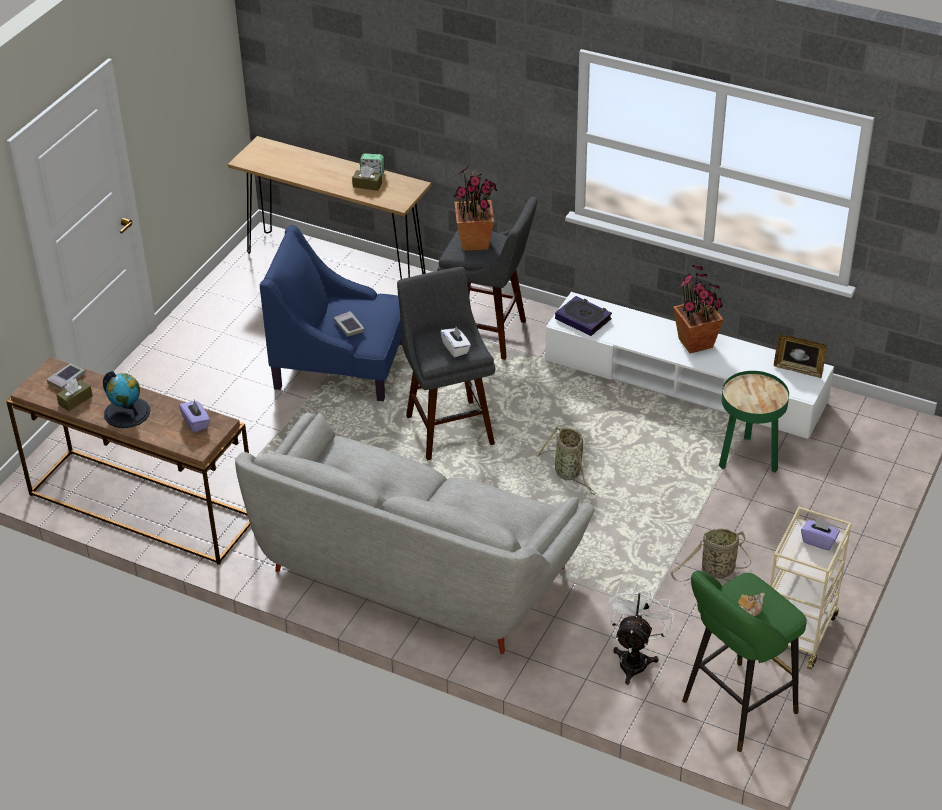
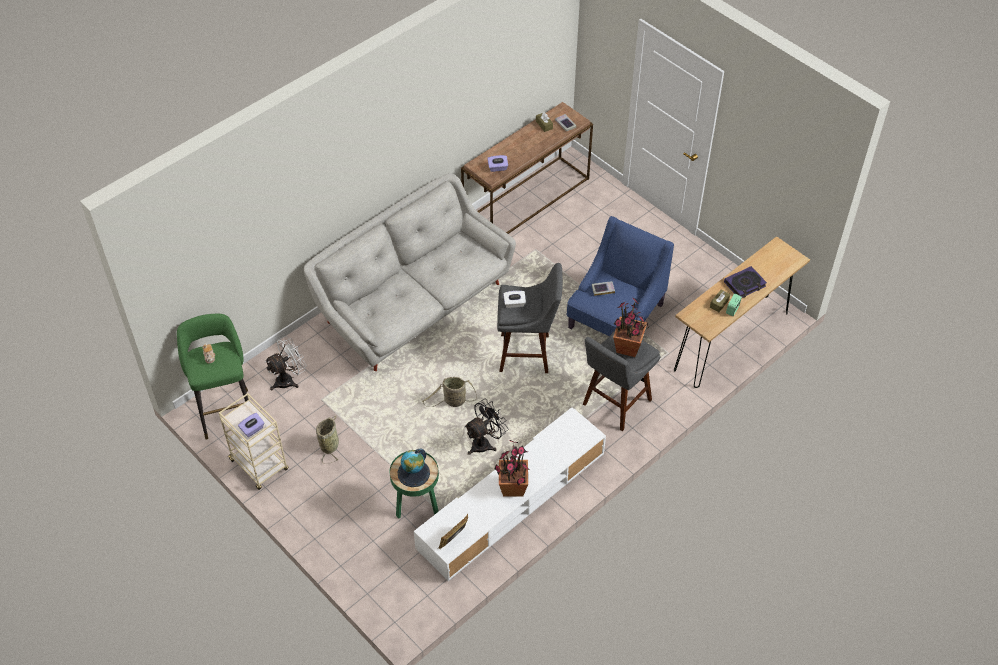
camera: 110 degrees right, 10 degrees up
(127, 412) = (522, 143): globe -> globe (413, 473)
(583, 319) = (570, 431): book -> book (745, 284)
(616, 427) = (485, 443): none -> black fan
(635, 658) = (288, 379): white fan -> white fan turned 75 degrees counterclockwise

